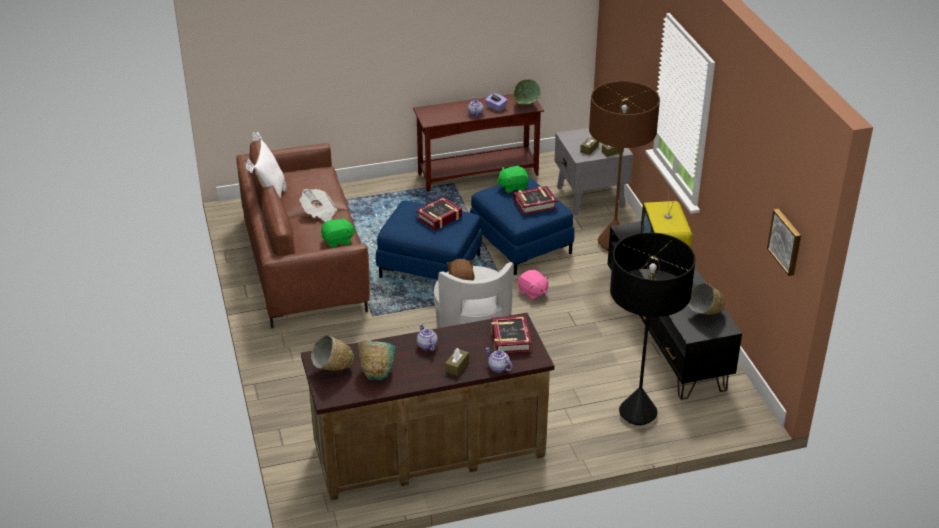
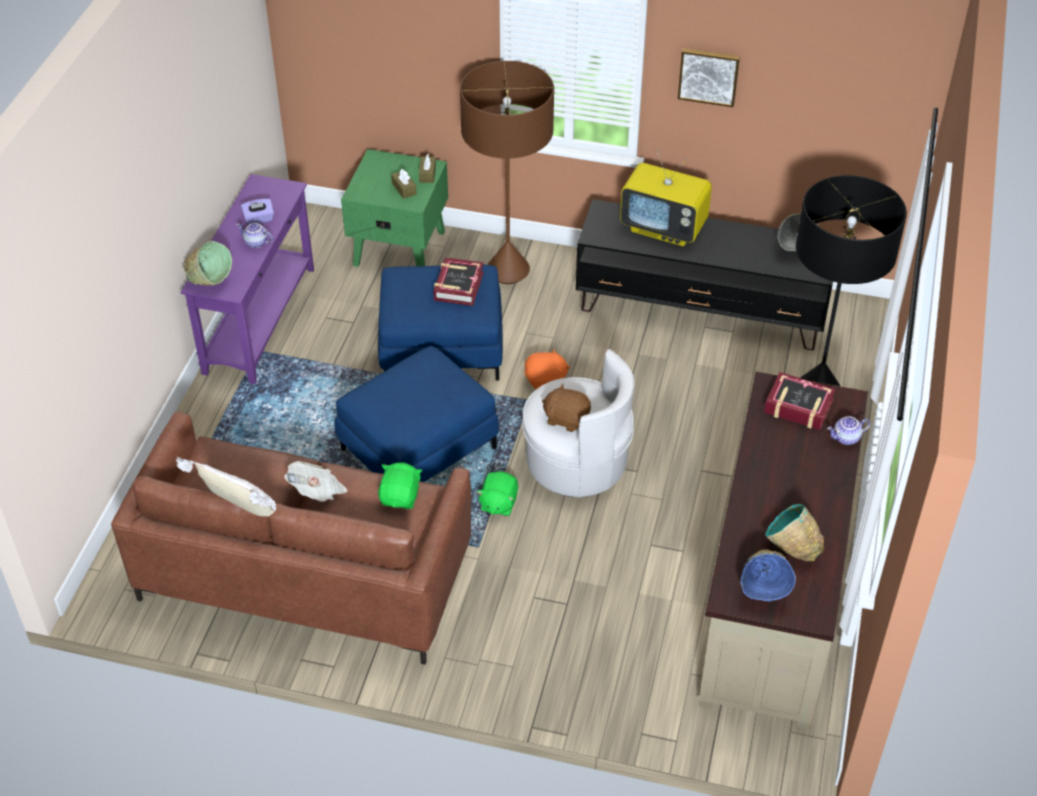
camera: 60 degrees left, 10 degrees up
(332, 371) = (764, 592): grey bowl -> blue bowl
(426, 346) = (766, 484): teapot -> none
(439, 217) = (415, 381): book -> none
(457, 366) = (822, 472): brown tissue box -> none
(478, 174) = (259, 320): brown console table -> purple console table
(512, 187) = (405, 289): green plush toy -> green plush toy (498, 503)
(525, 106) = (283, 194): green bowl -> green bowl (210, 283)
(532, 292) = (545, 380): pink plush toy -> orange plush toy
(590, 197) = (400, 248): grey nightstand -> green nightstand
(786, 241) = (877, 111): picture -> picture (708, 75)

